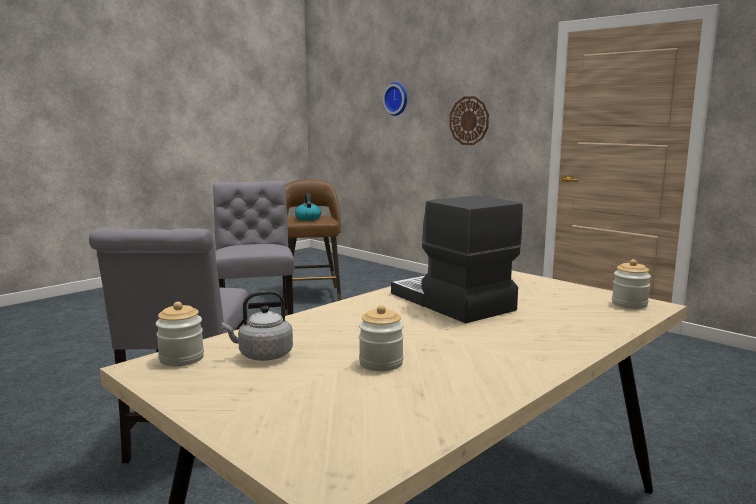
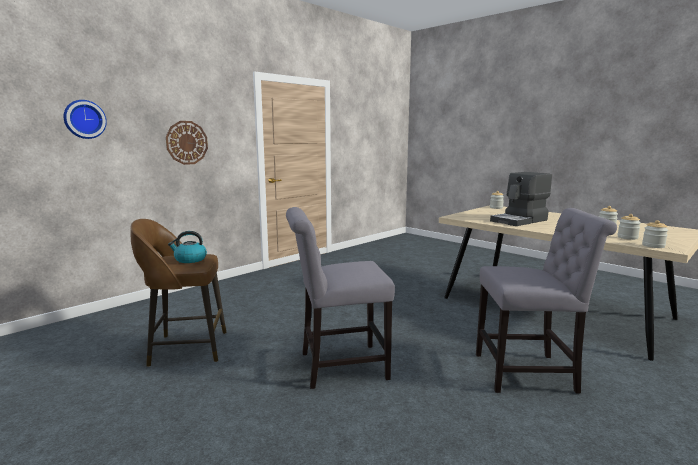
camera: 90 degrees left, 0 degrees up
(262, 355) = (627, 237): grey kettle -> jar

